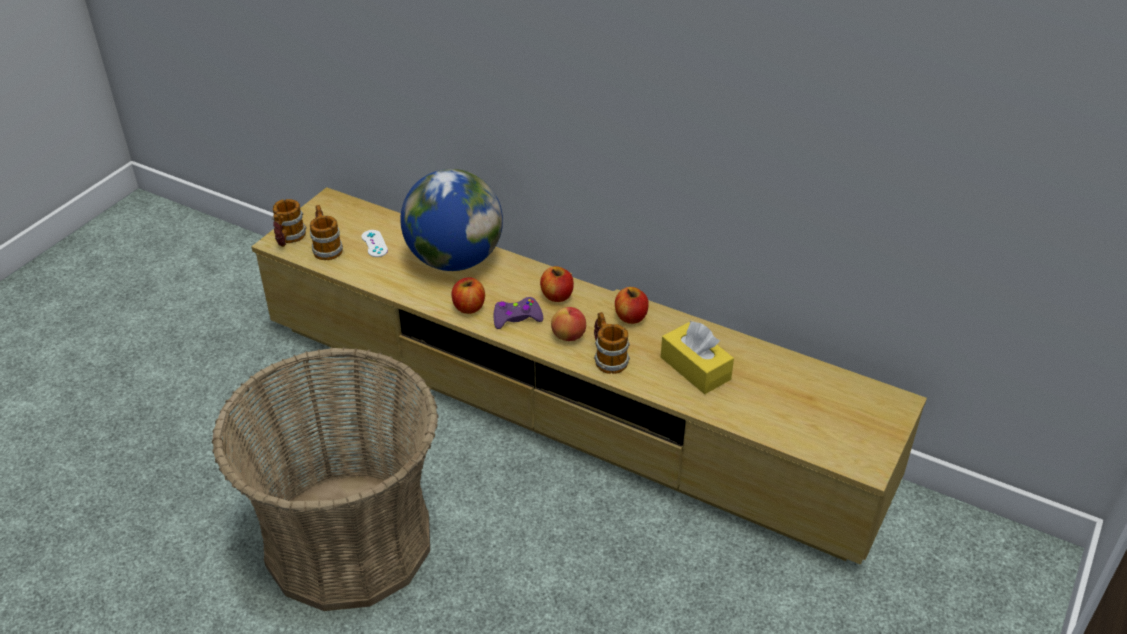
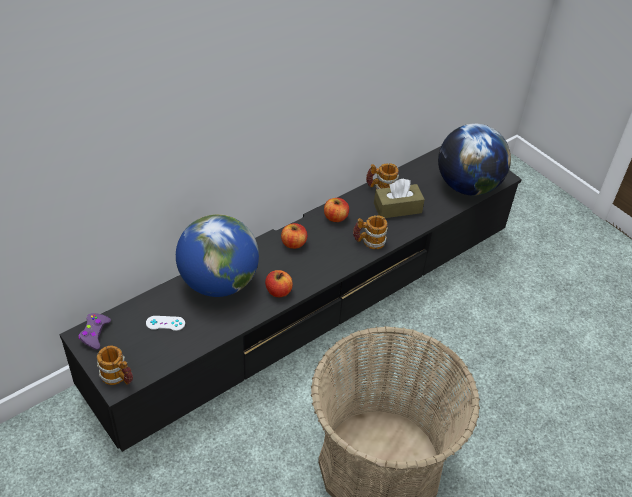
camera: 70 degrees left, 5 degrees up
(326, 247) = (149, 355): mug -> mug (381, 188)
(516, 318) = (304, 270): purple game controller -> purple game controller (94, 333)
(564, 404) = (311, 306): beige tv stand -> black tv stand
(569, 336) = (338, 252): apple -> none
(695, 368) = (397, 208): yellow tissue box -> brown tissue box
(806, 429) = (467, 186): none -> globe

